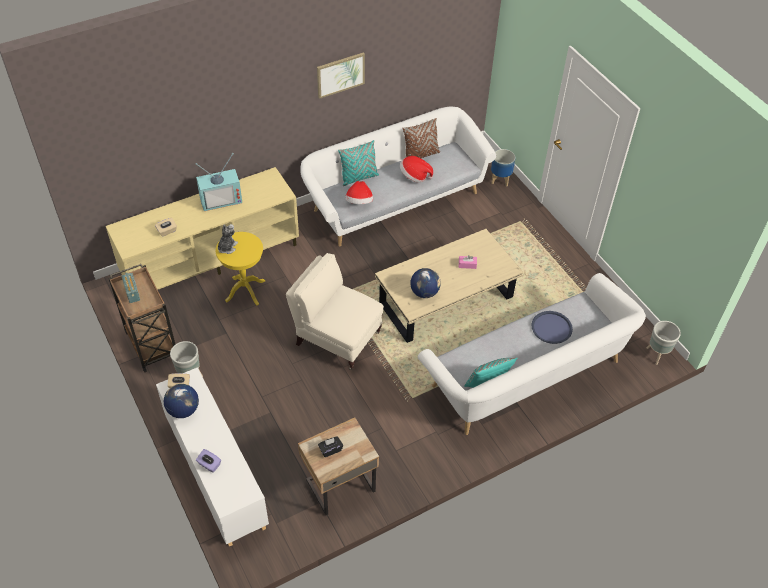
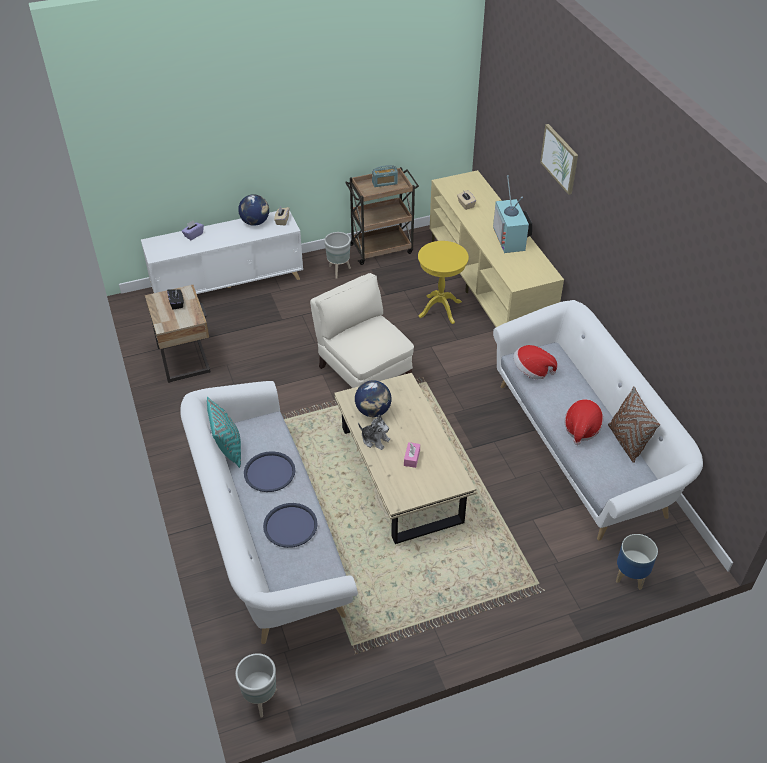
camera: 100 degrees right, 5 degrees down
(227, 247) = (445, 248): plush toy -> plush toy (375, 440)
(336, 337) = (363, 372): beige armchair -> beige armchair turned 75 degrees counterclockwise
(340, 74) = (634, 251): picture -> picture (560, 158)
(359, 177) = (578, 375): turquoise pillow -> none
(505, 349) = (269, 472): none -> blue tray

